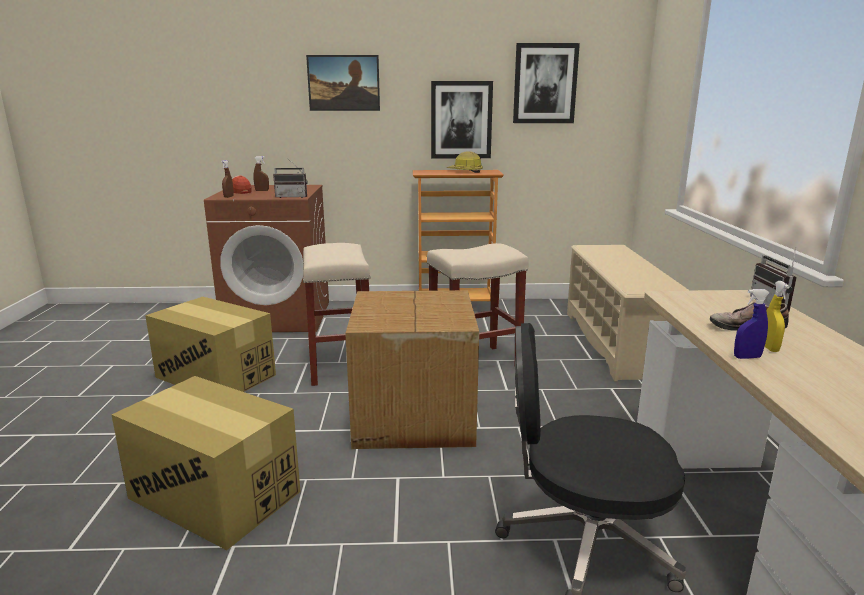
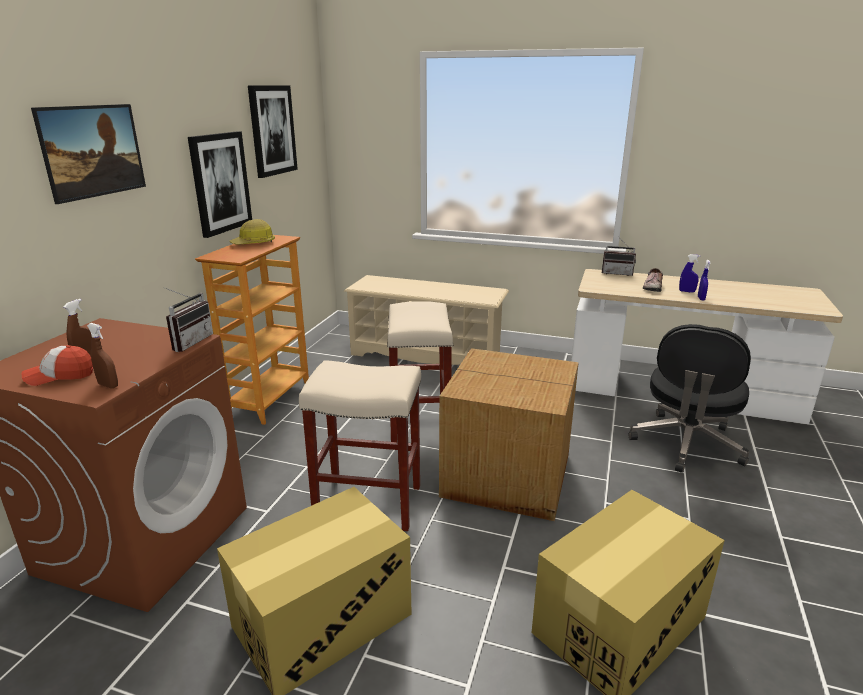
camera: 70 degrees left, 5 degrees up
(769, 348) = (687, 291): yellow spray bottle -> blue spray bottle

